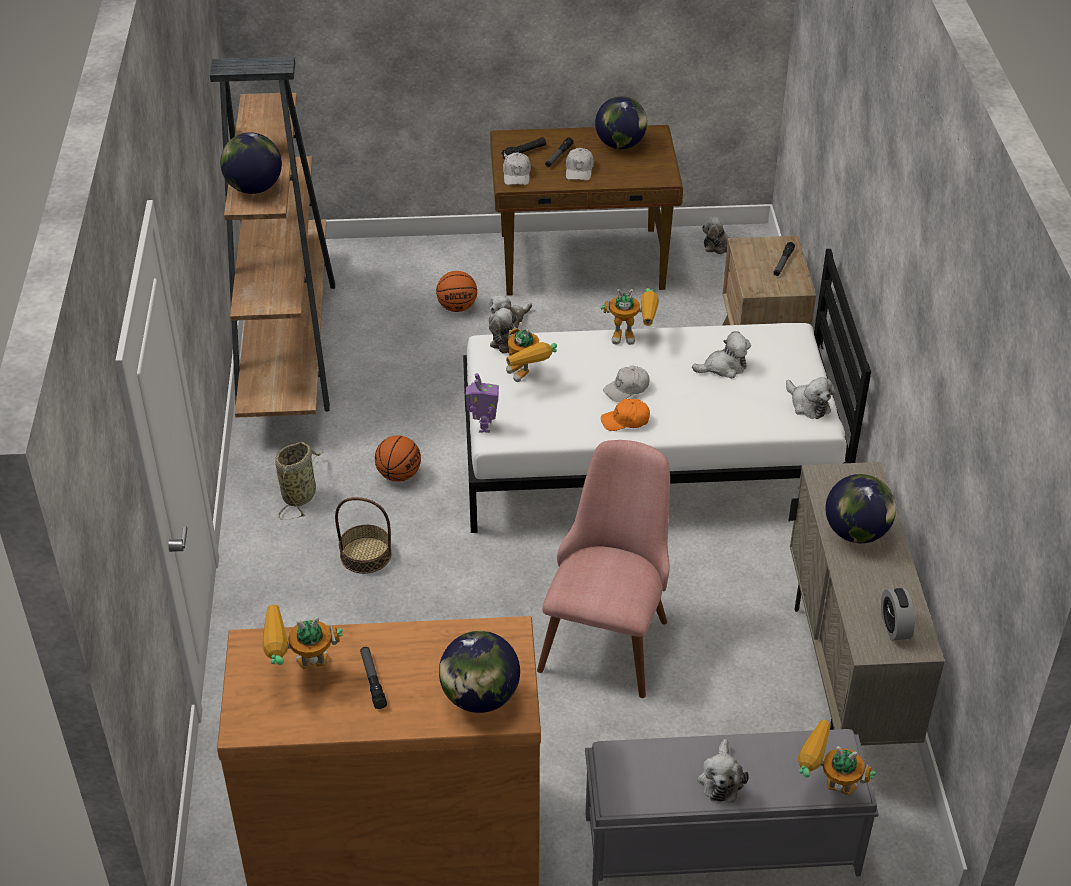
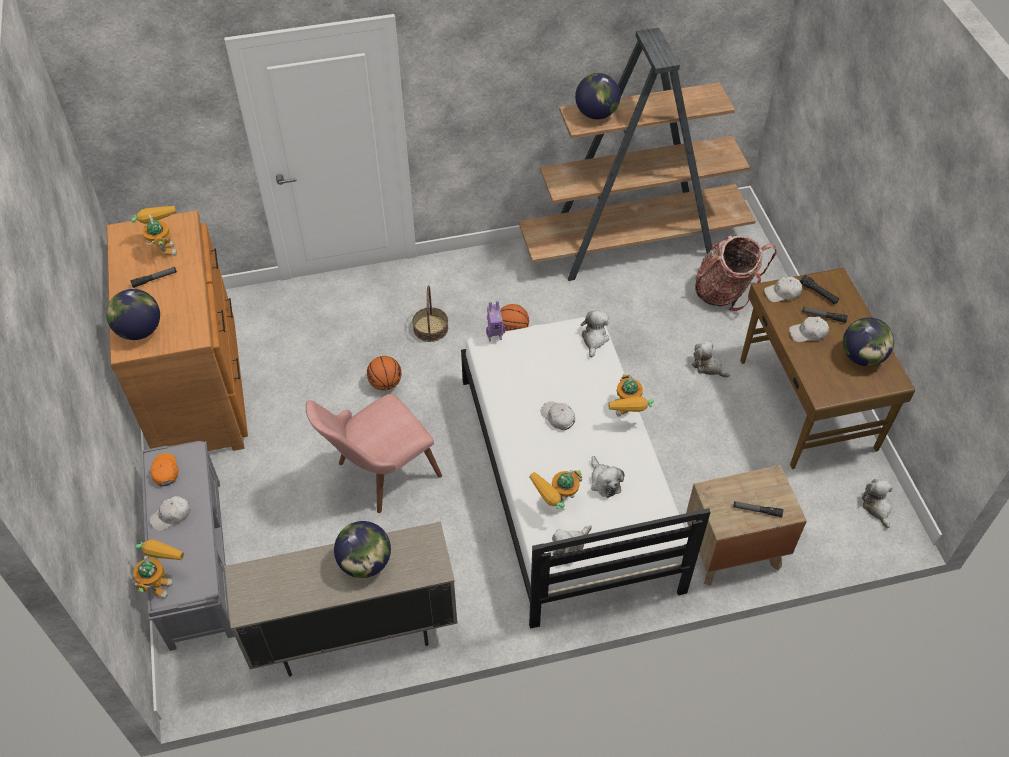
camera: 80 degrees right, 10 degrees up
(300, 494) = (481, 283): basket -> none
(399, 286) = (725, 292): none -> backpack
(457, 307) = (712, 331): basketball -> basketball (385, 383)
(527, 378) = (556, 354): toy robot -> toy robot (556, 504)
(609, 632) = (378, 475): pink chair -> pink chair turned 135 degrees clockwise
(625, 421) = (519, 421): orange cap -> orange cap (165, 471)
(721, 779) = (171, 516): plush toy -> white cap
(894, 627) = (264, 592): alarm clock -> none

